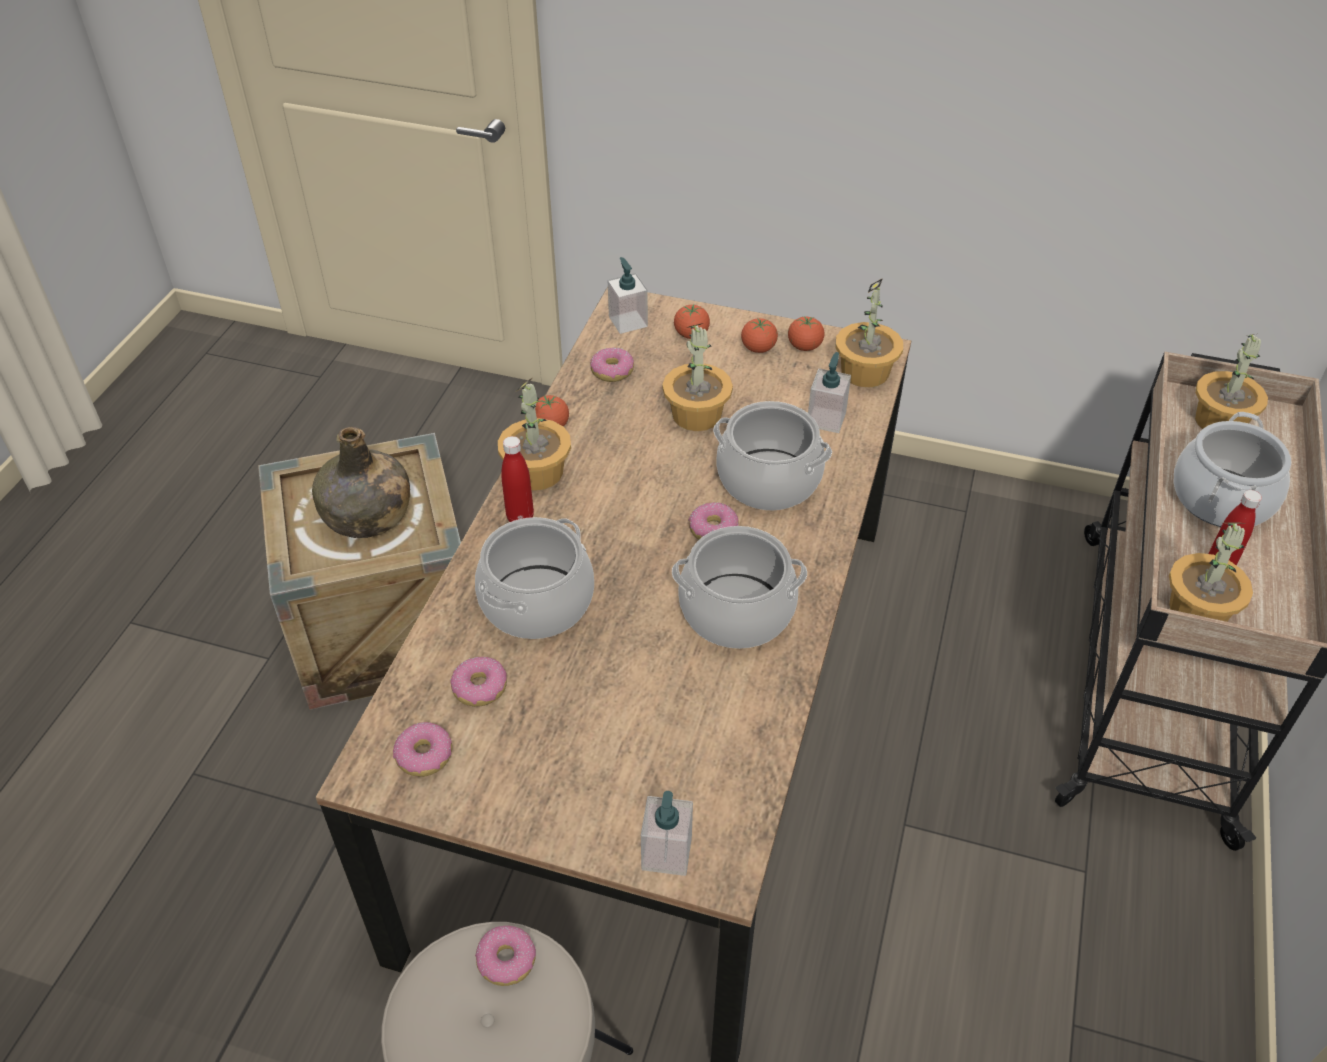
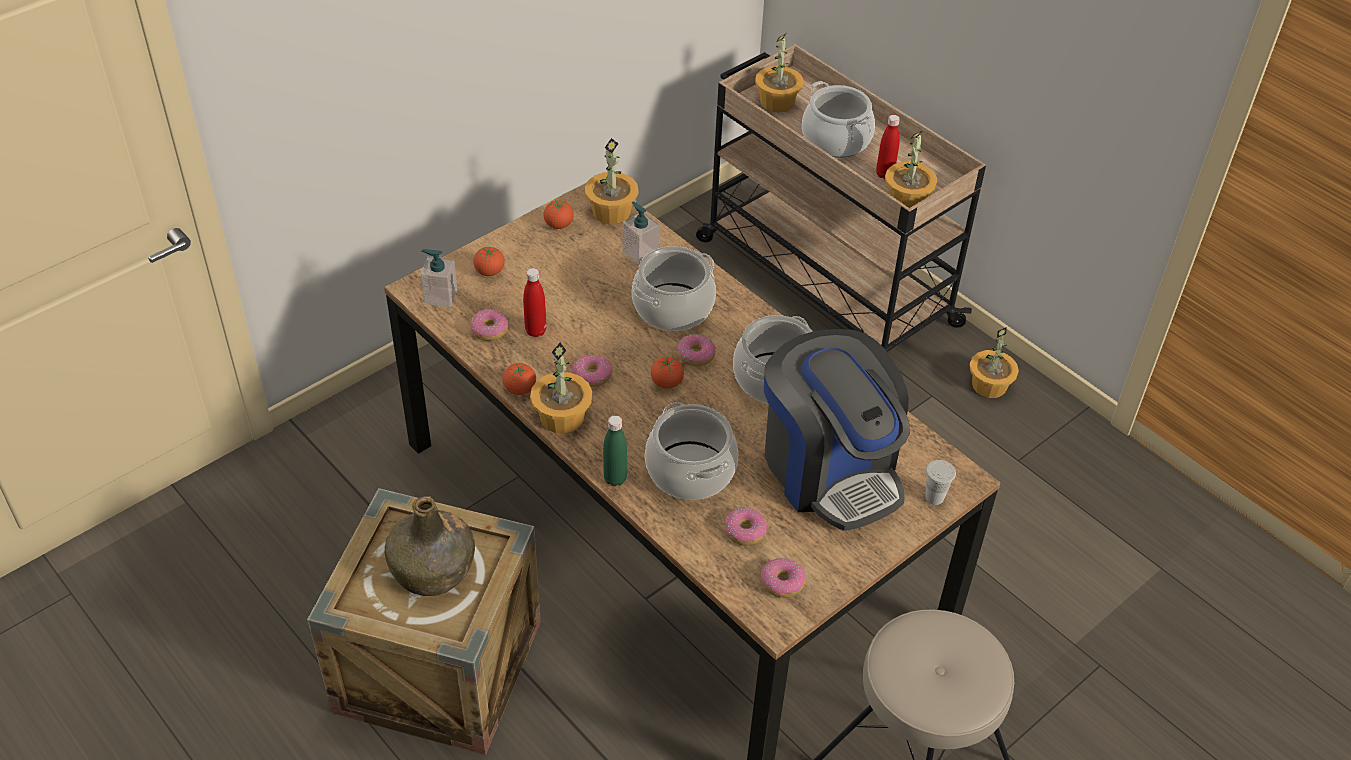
camera: 60 degrees left, 0 degrees up
(481, 548) = (615, 478): none -> green bottle
(507, 960) = (909, 640): donut -> donut (592, 375)
(520, 518) = (601, 445): red bottle -> red bottle (535, 331)
(634, 724) = (830, 469): none -> coffee machine
(666, 853) = (934, 497): soap dispenser -> white cup
(697, 415) = (578, 310): potted plant -> potted plant (990, 385)
(758, 348) = (538, 247): tomato -> tomato (666, 383)

